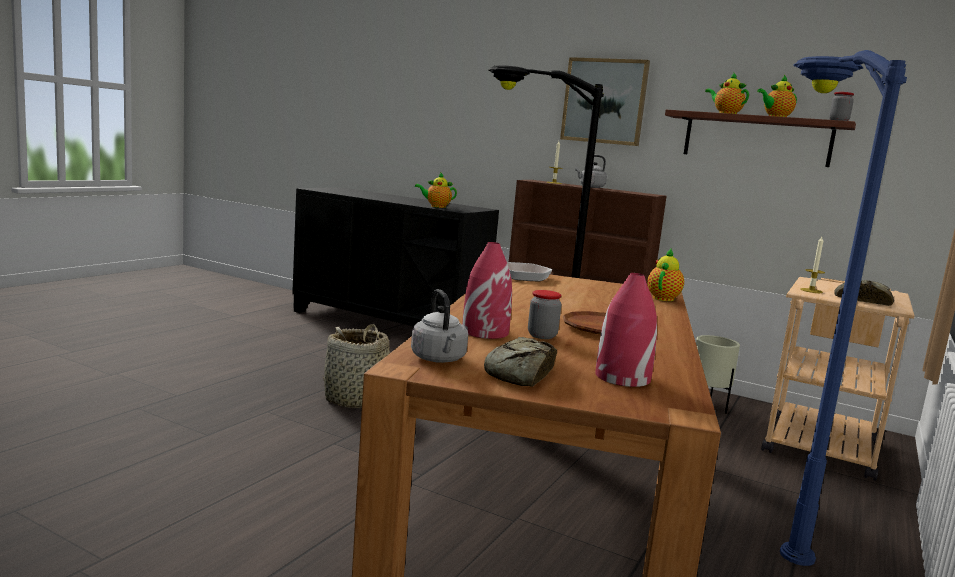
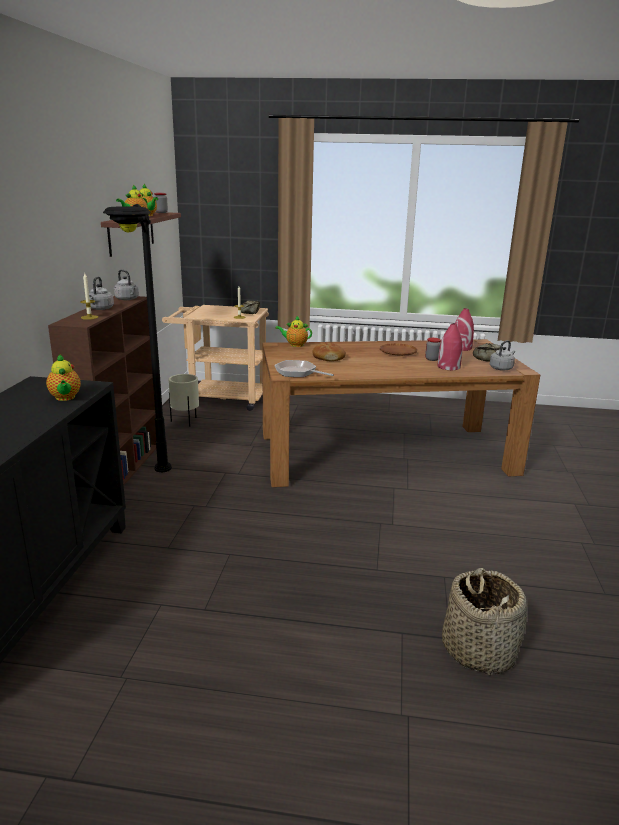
camera: 110 degrees left, 10 degrees up
(357, 399) = (308, 539): basket -> basket (478, 650)
(584, 296) = (328, 357): none -> bread
(604, 101) = (65, 221): picture -> none
(639, 193) = (127, 299): none -> grey kettle
(762, 505) = (320, 412): blue floor lamp -> none

